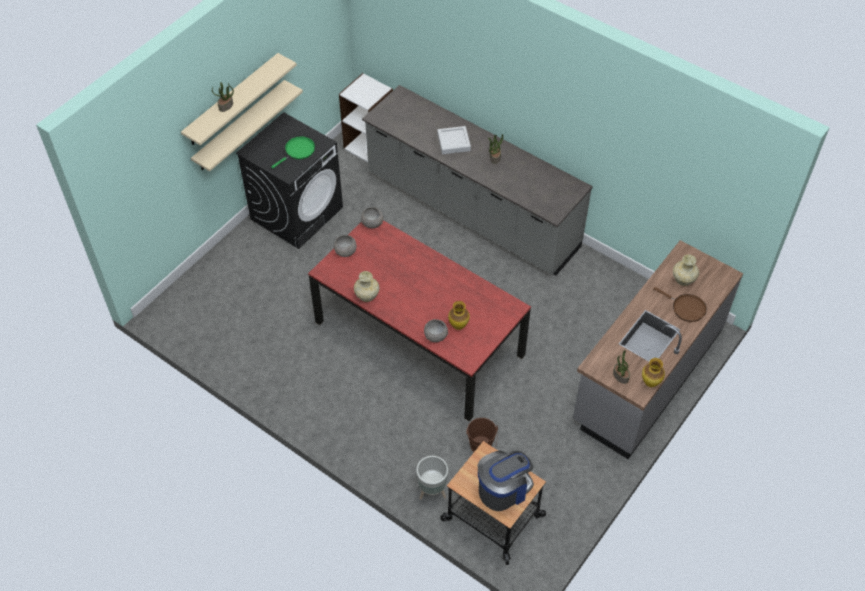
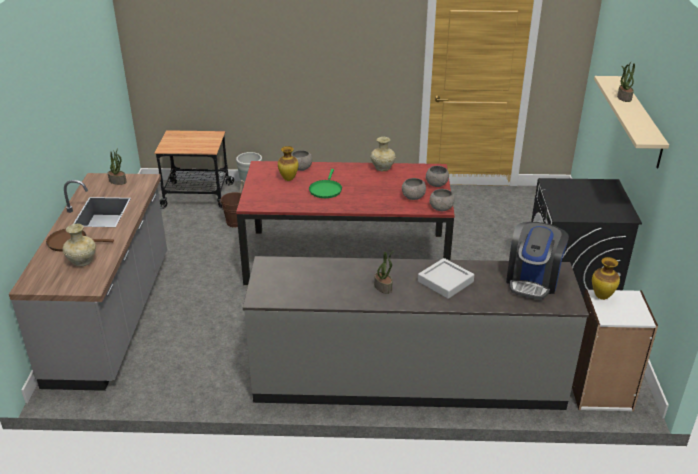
camera: 145 degrees right, 20 degrees down
(240, 126) = (632, 164): beige shelf -> none
(298, 151) = (572, 201): green frying pan -> green frying pan (326, 190)
(379, 247) = (413, 197): none -> grey bowl
(503, 489) = (183, 141): coffee machine -> coffee machine (532, 280)
(650, 383) = (88, 186): vase -> vase (602, 296)

